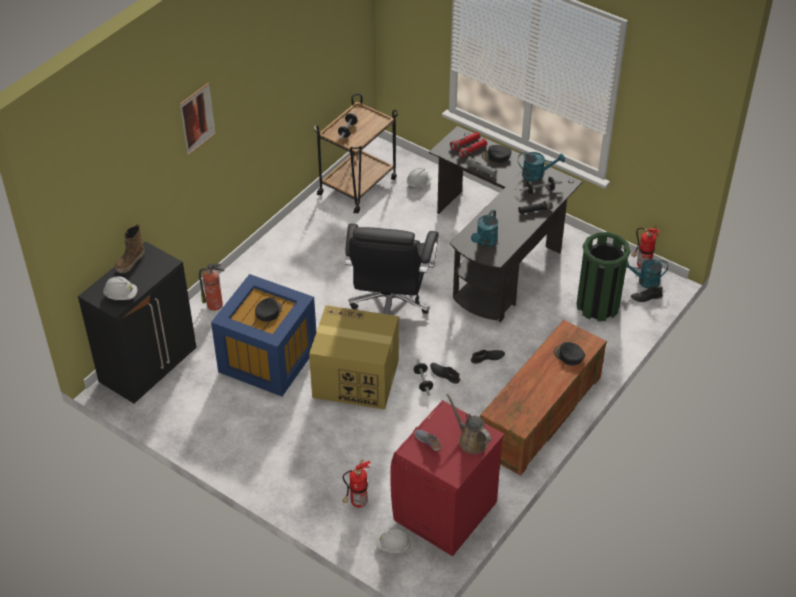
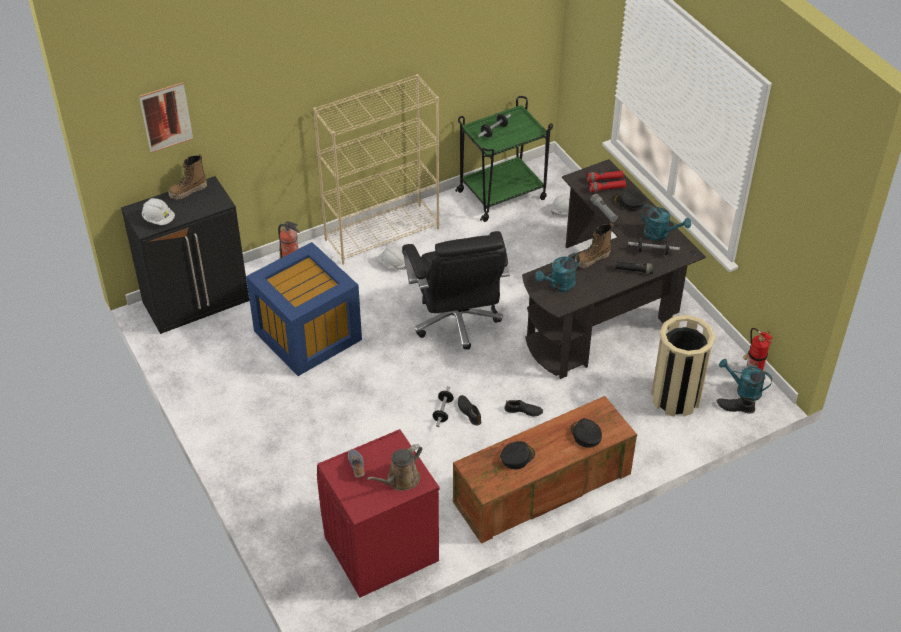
camera: 25 degrees right, 0 degrees up
(197, 118) = (297, 66): picture -> picture (166, 117)
(268, 311) = (307, 284): black cap -> black cap (517, 457)
(276, 251) = (382, 233): none -> beige bookcase
(354, 379) = (377, 384): cardboard box -> none
(357, 503) = (302, 507): fire extinguisher -> none
(358, 186) = (502, 195): brown cart -> green cart
(389, 306) = (457, 324): black office chair -> black office chair turned 45 degrees counterclockwise
(392, 546) = (309, 563): white hard hat -> white hard hat (393, 264)
(470, 440) = (400, 480): brown watering can -> brown watering can turned 120 degrees counterclockwise
(497, 212) = (592, 259): none -> boot
(597, 305) = (675, 397): green trash can -> beige trash can

